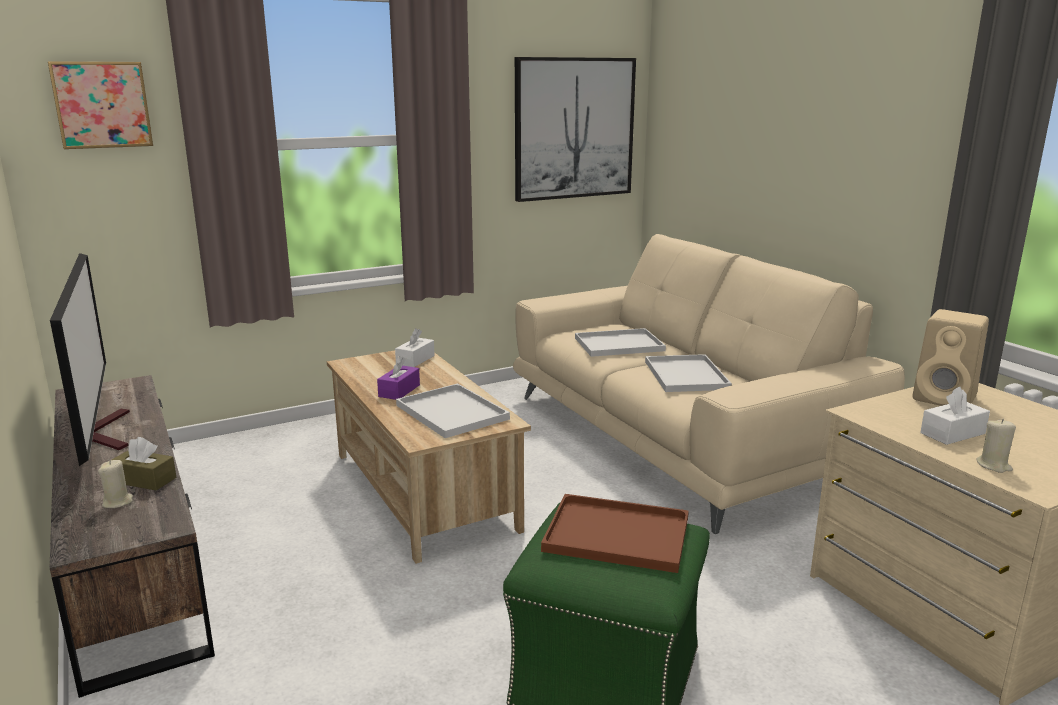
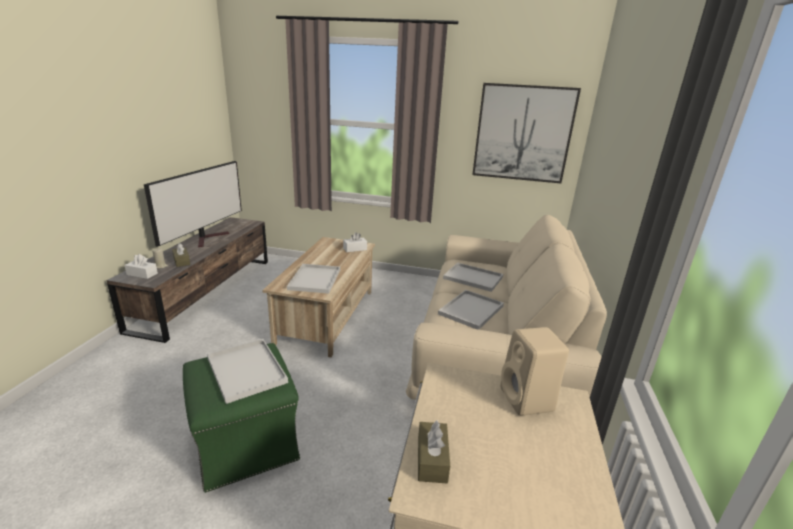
camera: 40 degrees right, 5 degrees up
(102, 105) = (264, 95): picture -> none
(399, 391) = (318, 261): purple tissue box -> none
(620, 534) = (248, 371): brown tray -> white tray
(952, 433) = (465, 423): white tissue box -> white tissue box (142, 274)
(993, 466) = (432, 459): beige candle -> brown tissue box

